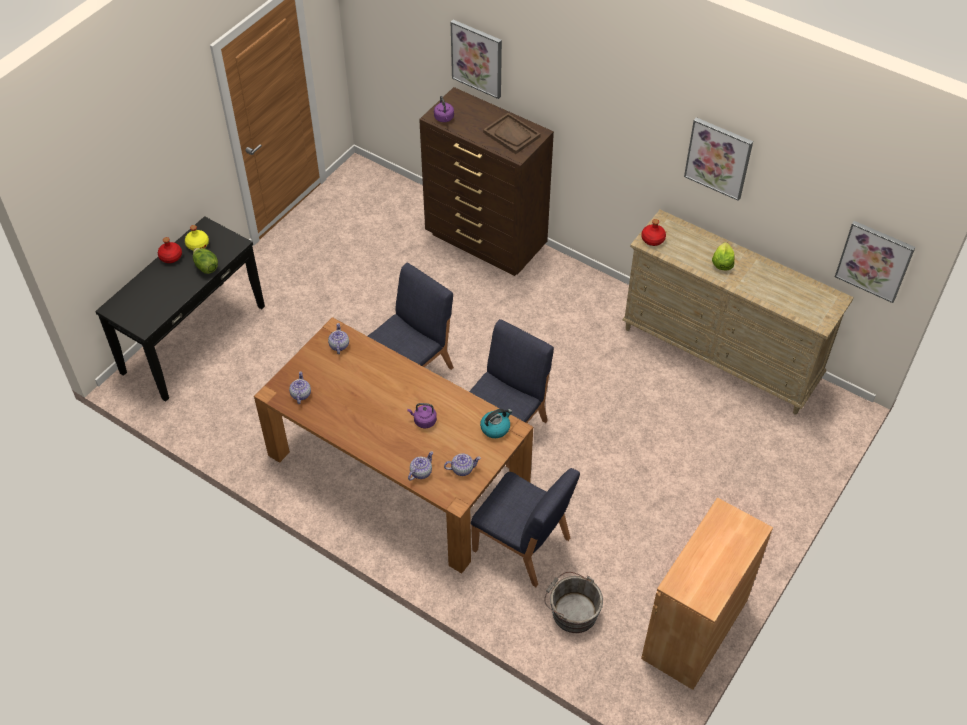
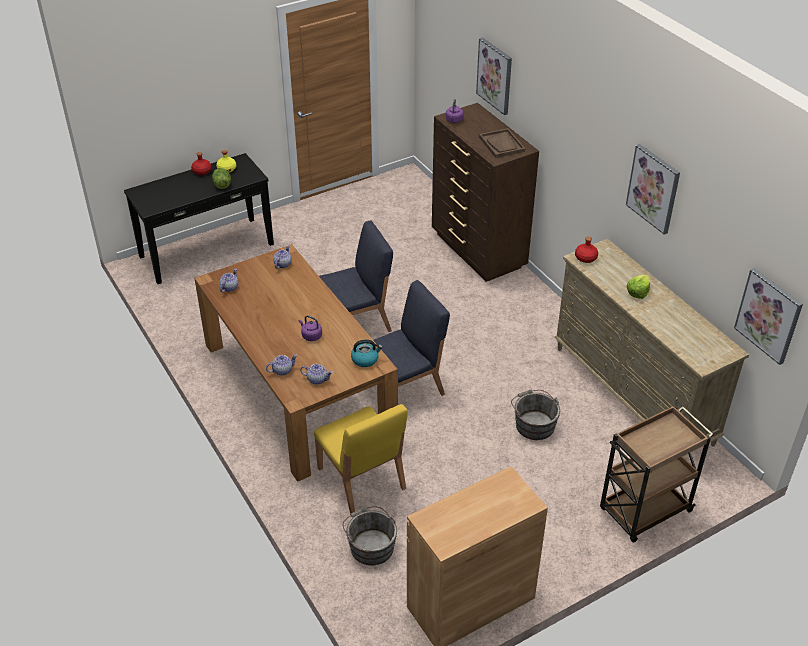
camera: 25 degrees right, 10 degrees down
(522, 545) = (361, 479): blue chair -> yellow chair
(648, 421) = (533, 424): none -> grey bucket
(792, 474) = (644, 511): none -> brown cart

